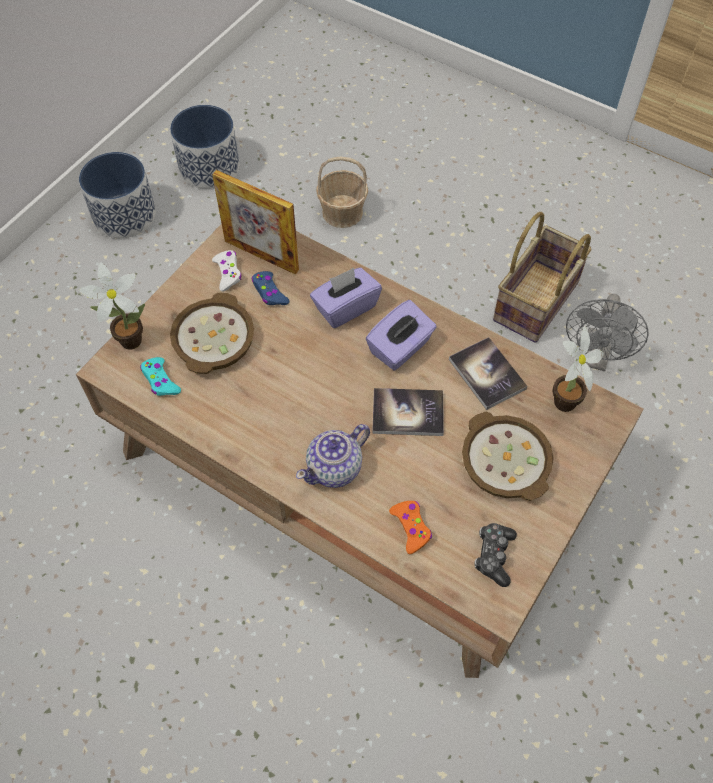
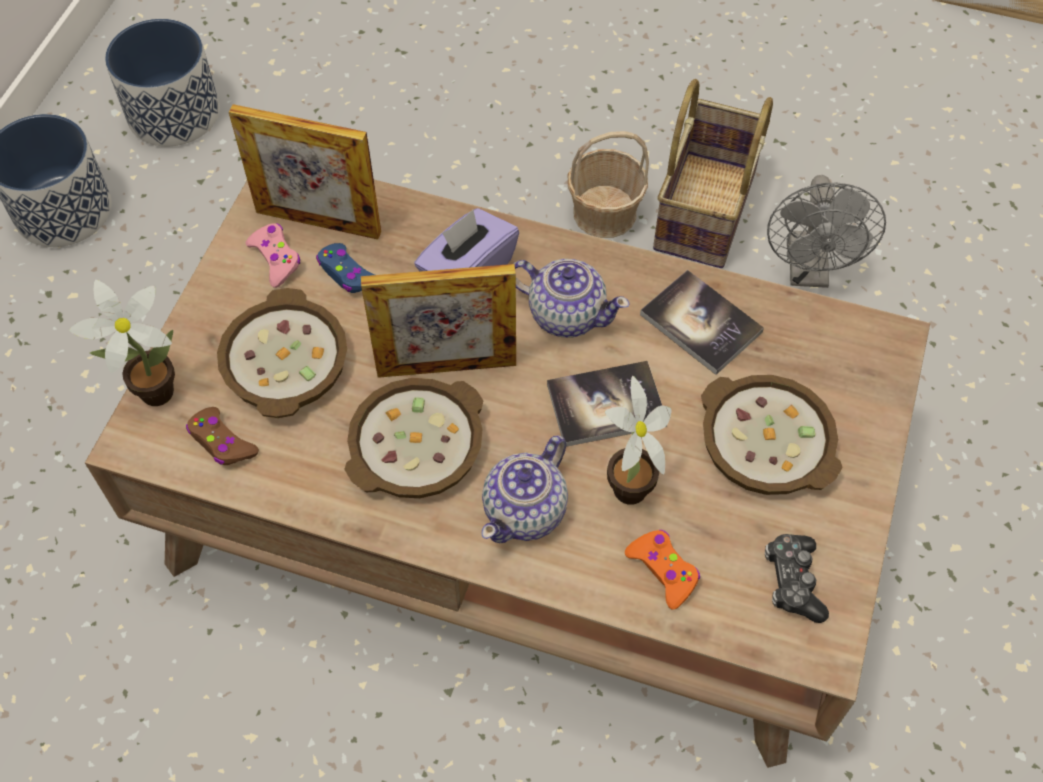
camera: 15 degrees left, 0 degrees up
(160, 381) = (222, 442): turquoise game controller -> brown game controller
(228, 273) = (276, 259): white game controller -> pink game controller
(279, 412) = (418, 448): none -> bowl
(313, 365) = (446, 367): none -> picture frame
(342, 212) = (391, 139): basket -> basket (604, 212)
(400, 348) = (566, 314): purple tissue box -> teapot
(562, 405) = (818, 343): potted plant -> potted plant (626, 494)

